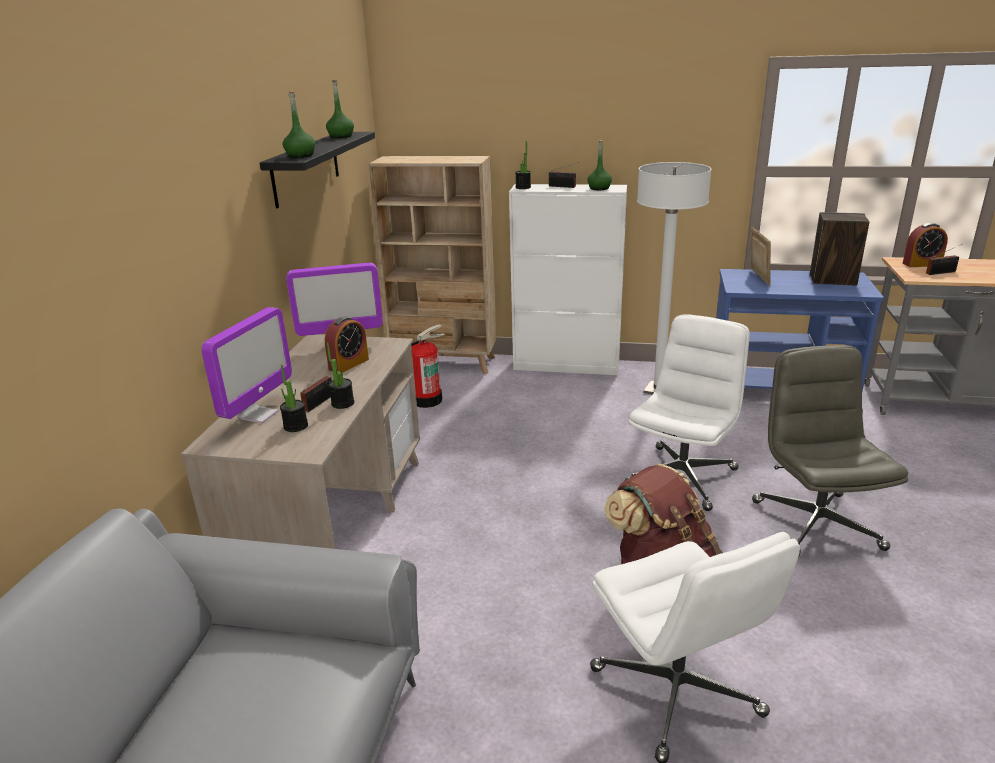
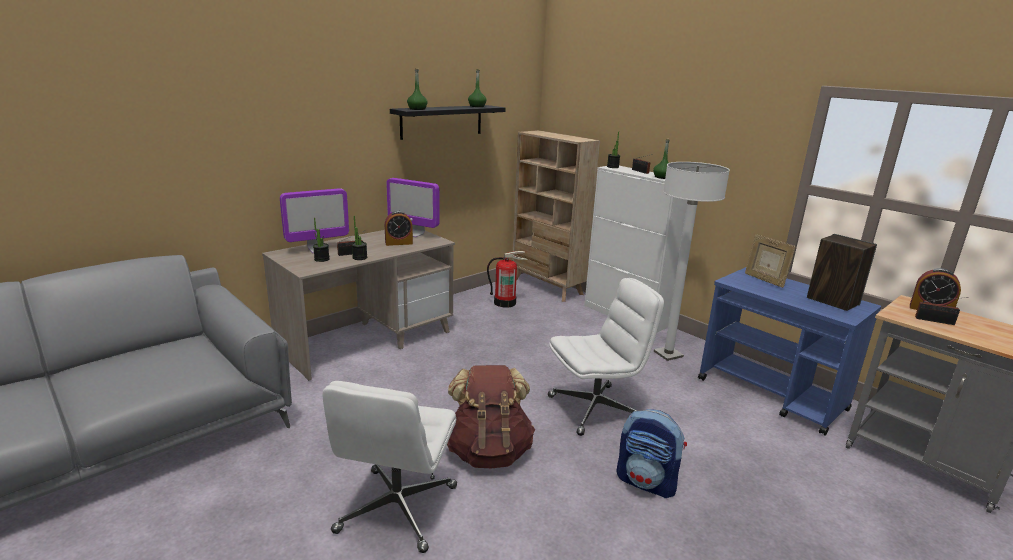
camera: 35 degrees right, 5 degrees down
(757, 278) = (764, 280): picture frame -> picture frame turned 120 degrees clockwise
(815, 524) = (647, 482): grey office chair -> backpack

